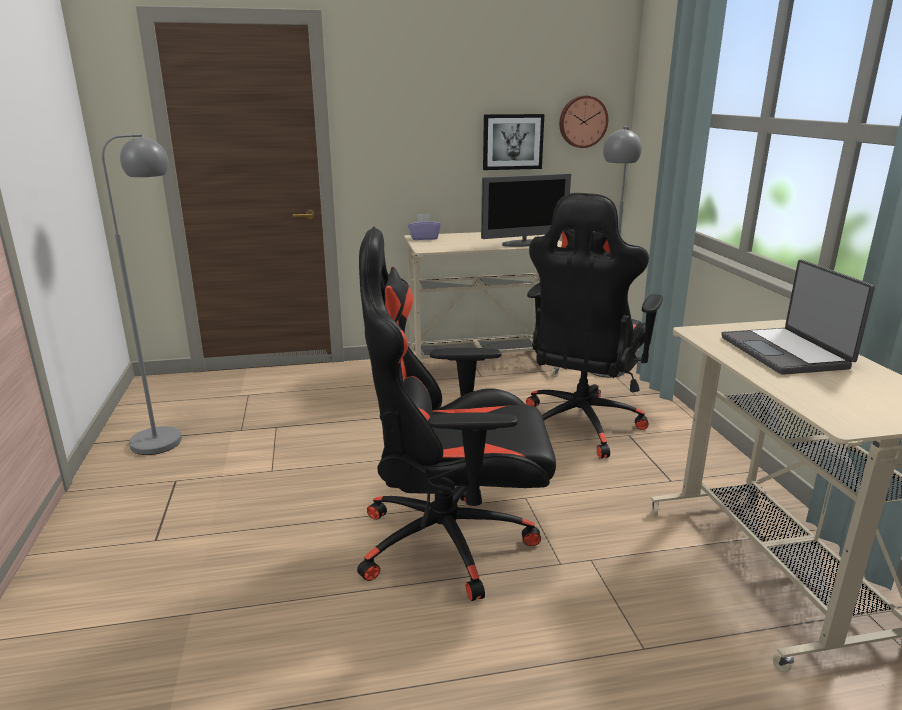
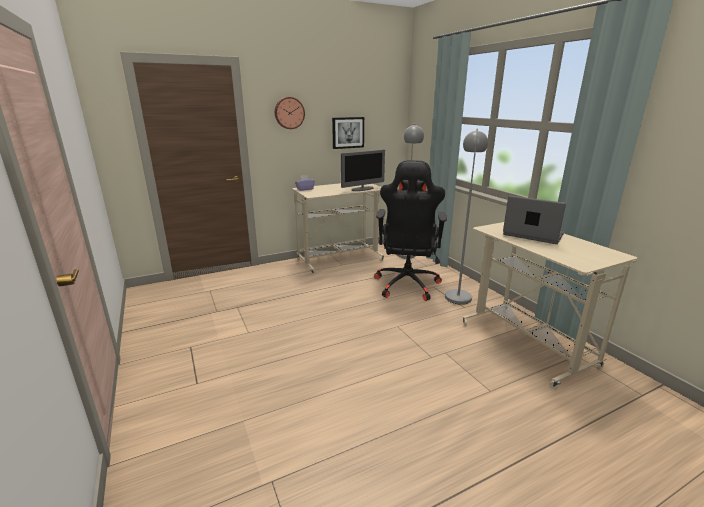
camera: 15 degrees left, 0 degrees up
(169, 436) = (171, 321): grey floor lamp -> grey floor lamp (458, 294)
(458, 544) = (375, 355): black office chair -> none
(582, 121) = (383, 121): wall clock -> wall clock (289, 113)
(786, 352) = (532, 235): laptop -> laptop turned 150 degrees clockwise

